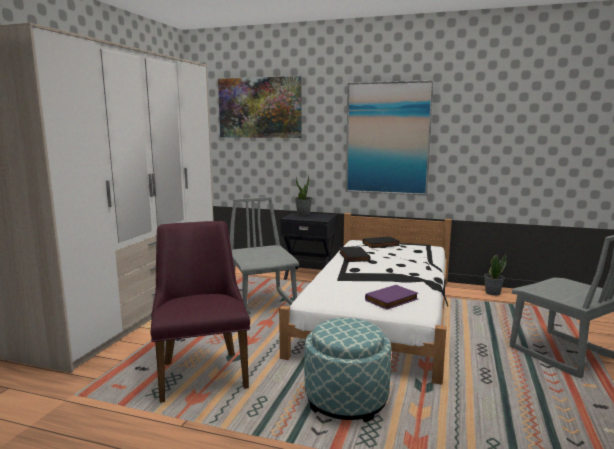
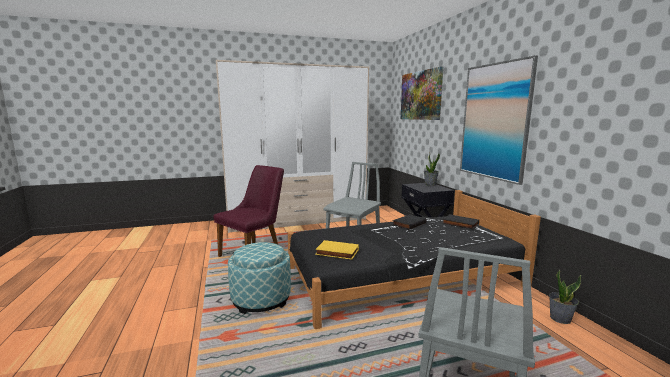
camera: 55 degrees right, 0 degrees up
(379, 313) = (402, 277): white bed -> black bed
(392, 300) = (336, 252): purple book -> yellow book

